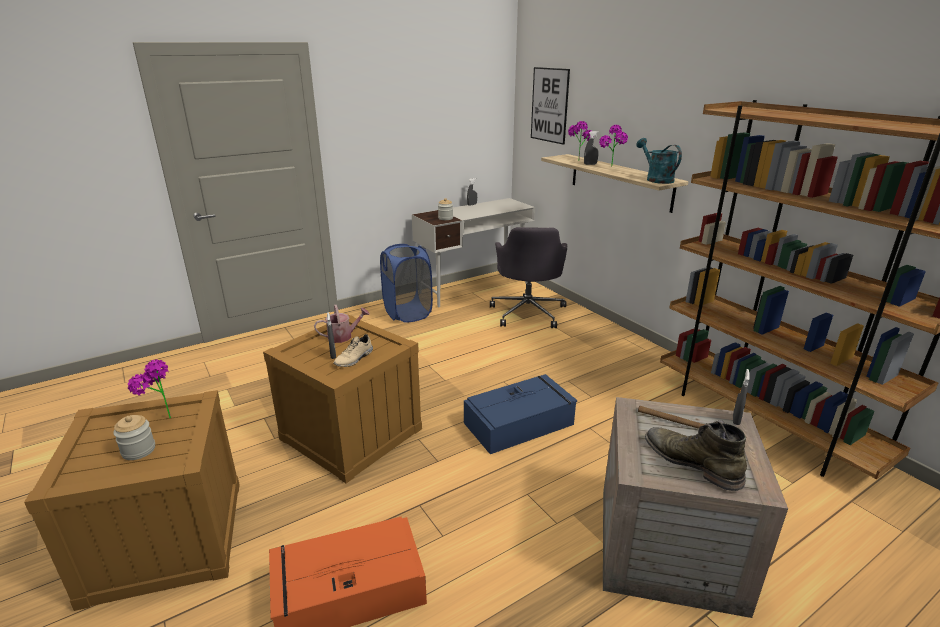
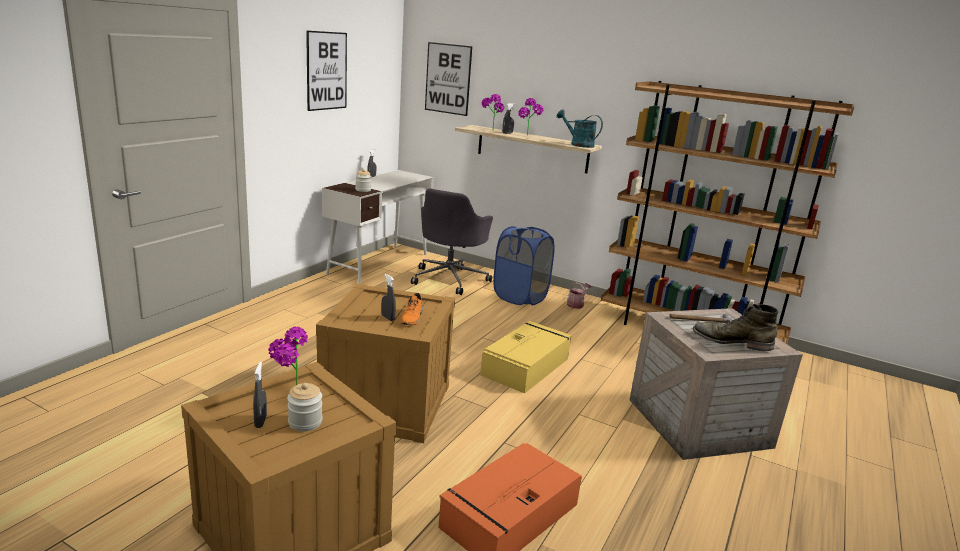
camera: 30 degrees left, 5 degrees down
(343, 336) = (376, 302): watering can -> watering can (576, 304)
(354, 359) = (412, 318): beige shoe -> orange shoe
(408, 313) = (333, 293): blue laundry basket -> blue laundry basket (520, 297)
(416, 103) = (326, 71): none -> picture
(520, 423) = (526, 366): blue storage box -> yellow storage box
(528, 312) = (450, 279): grey office chair -> grey office chair turned 45 degrees clockwise
(736, 419) = (729, 313): grey spray bottle -> grey spray bottle (260, 422)

